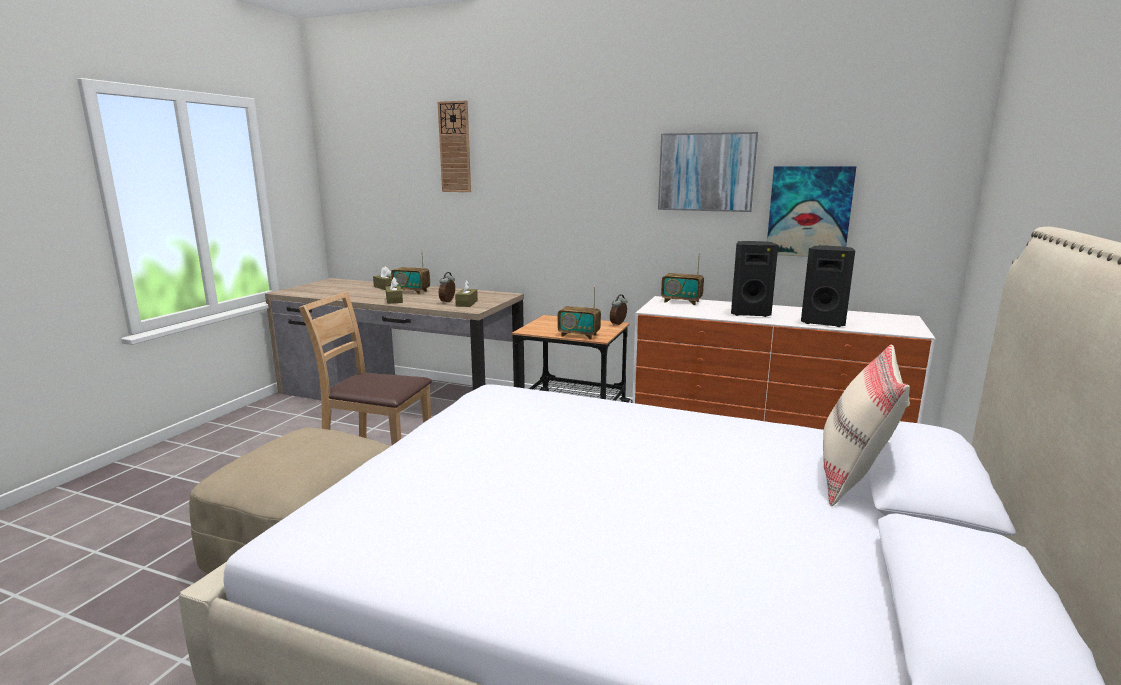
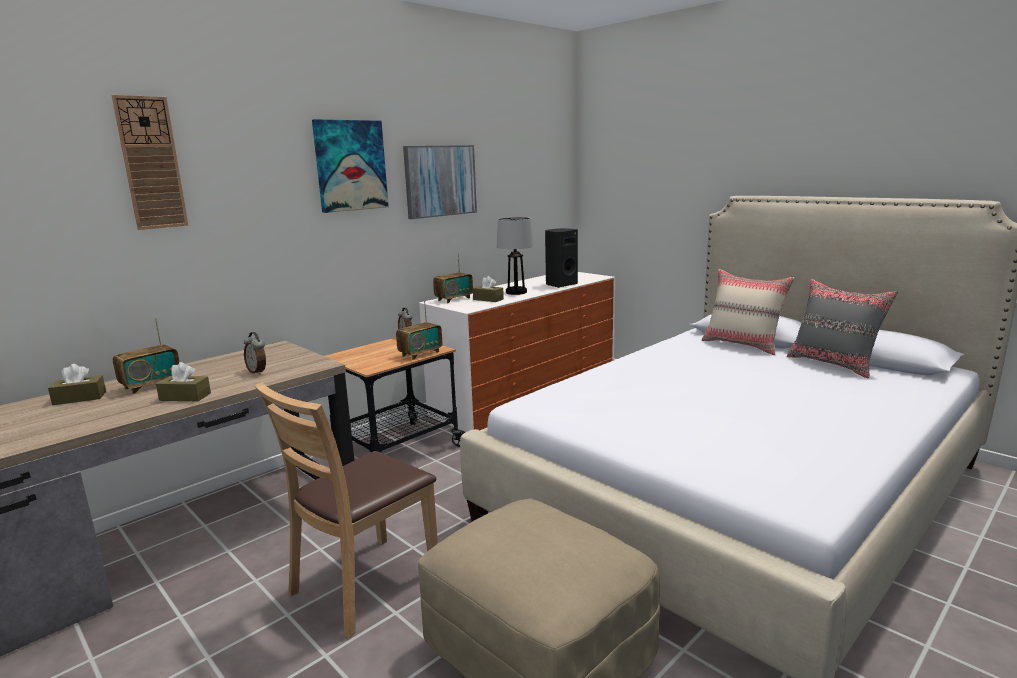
camera: 65 degrees left, 0 degrees up
(466, 303) = (285, 365): brown tissue box -> brown tissue box (488, 299)
(749, 313) = (516, 292): black speaker -> table lamp
(809, 211) = (506, 207): picture -> picture (350, 165)
(853, 566) = (833, 364): none -> grey pillow

